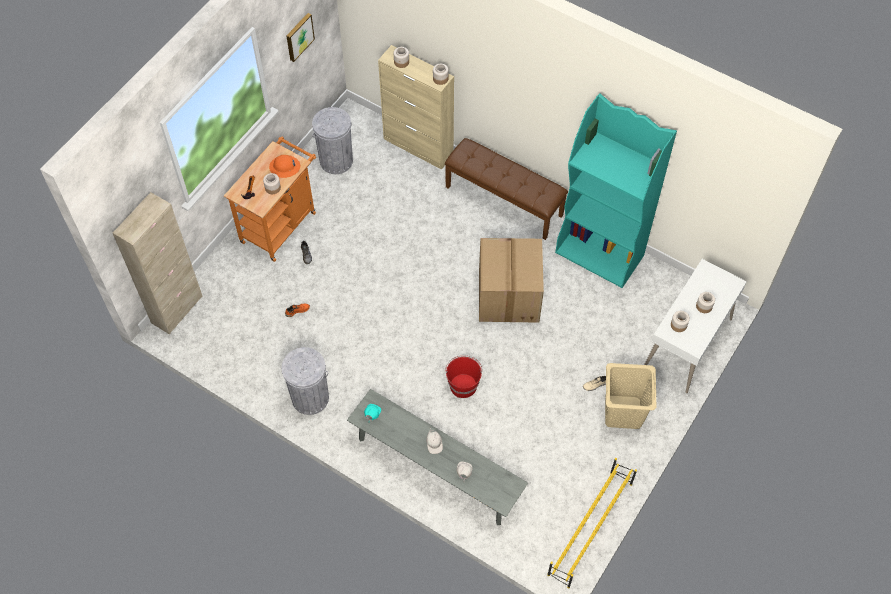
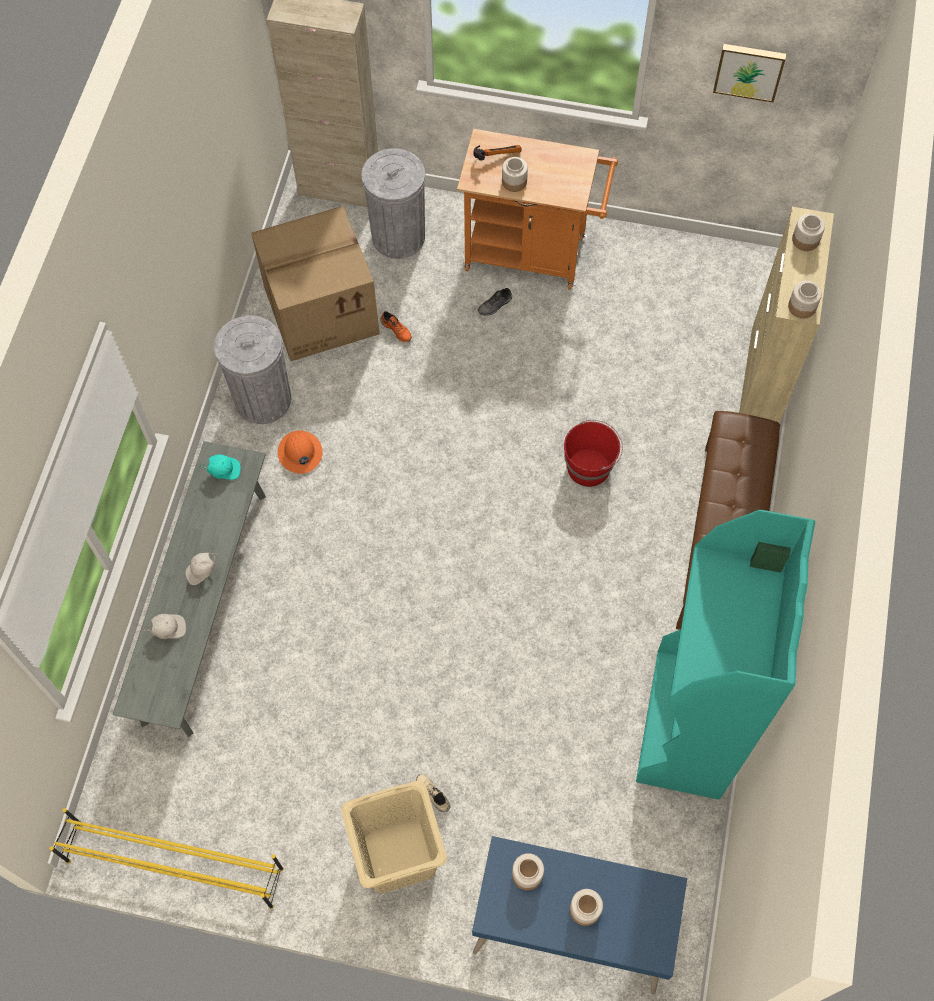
camera: 70 degrees right, 5 degrees up
(285, 167) = (558, 182): orange hard hat -> orange hard hat (300, 453)
(336, 160) = (678, 281): grey trash can -> grey trash can (398, 236)
(463, 385) = (358, 594): red bucket -> red bucket (589, 467)
(507, 295) = (545, 605): cardboard box -> cardboard box (322, 309)
(687, 344) = (571, 928): white desk -> blue desk

